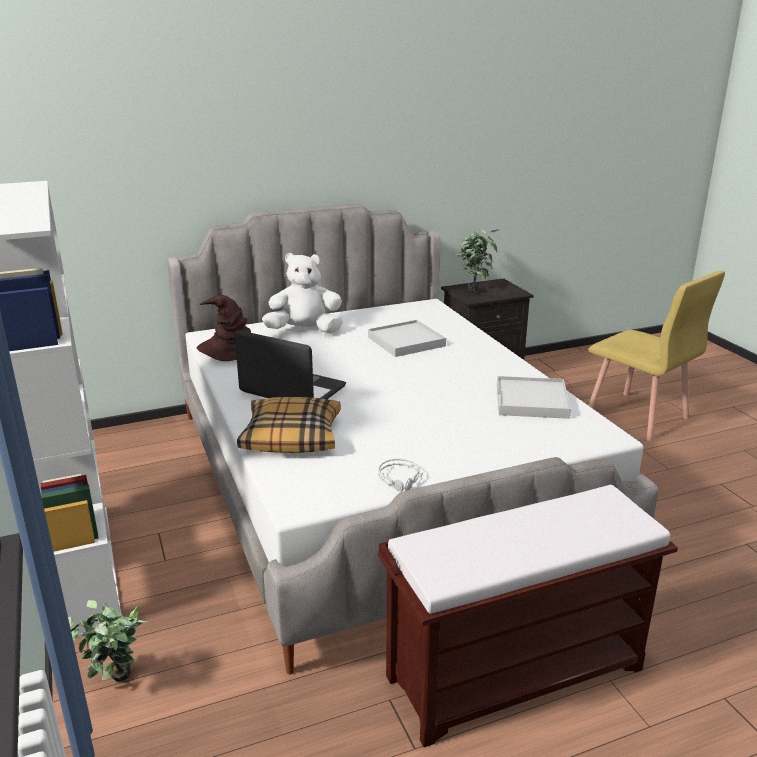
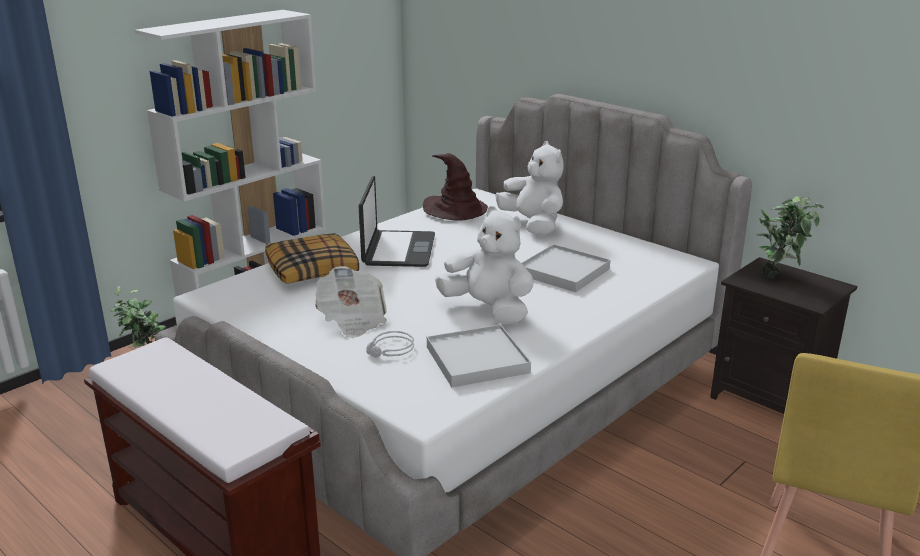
camera: 65 degrees right, 0 degrees up
(401, 479) = (266, 325): grey headphones -> grey headphones (390, 350)
(423, 436) = (352, 320): none -> newspaper
(450, 380) = (488, 310): none -> white plush toy

